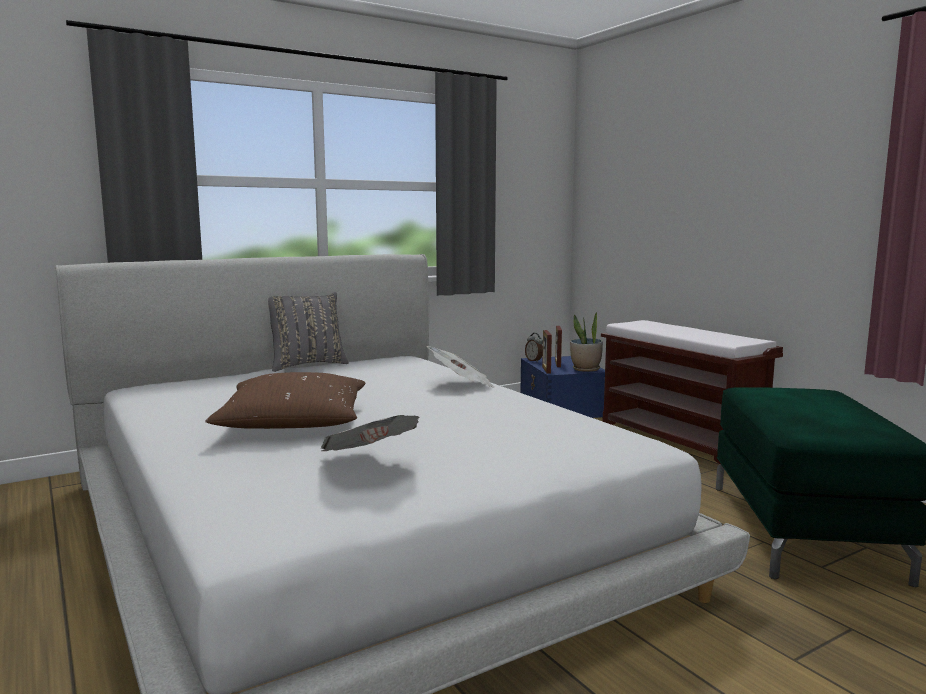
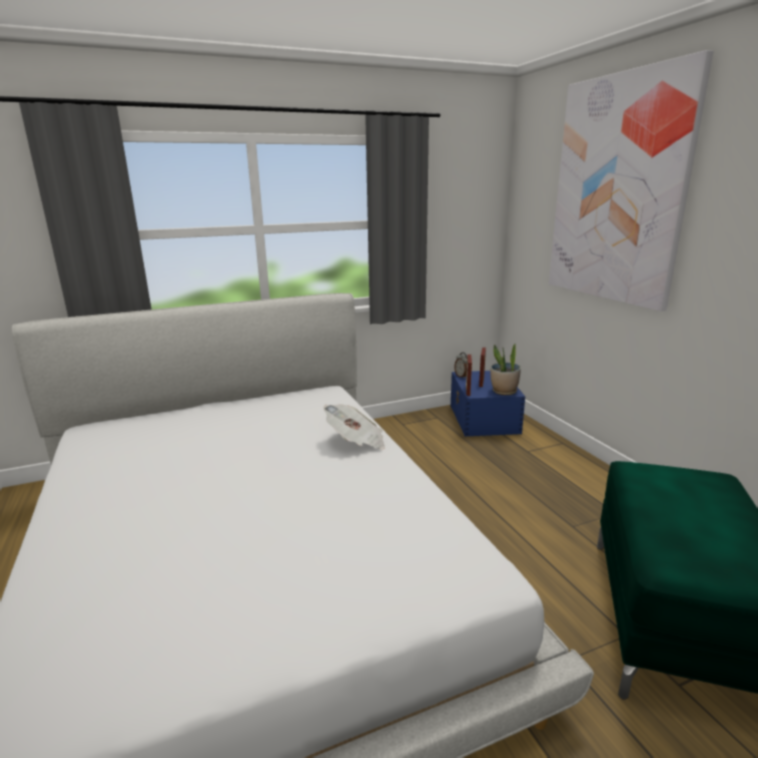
camera: 10 degrees right, 10 degrees up
(293, 423) = (173, 501): brown pillow -> none
(307, 365) = (240, 399): grey pillow -> none
(370, 461) = (194, 591): newspaper -> none
(680, 440) = (581, 471): brown bench -> none
(691, 149) = (617, 191): none -> picture

